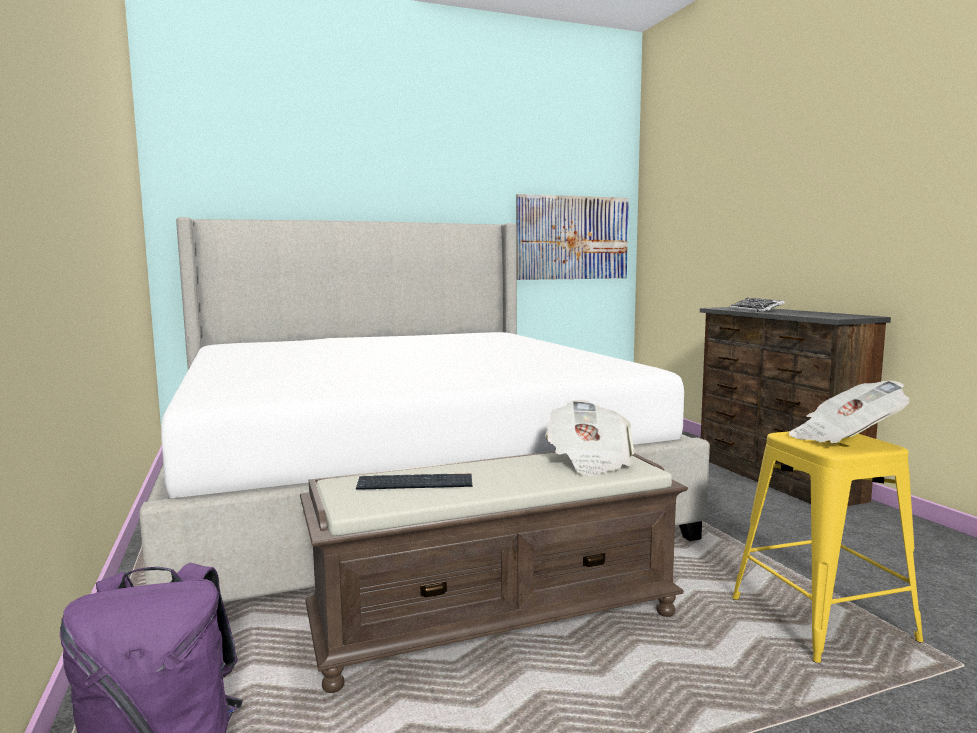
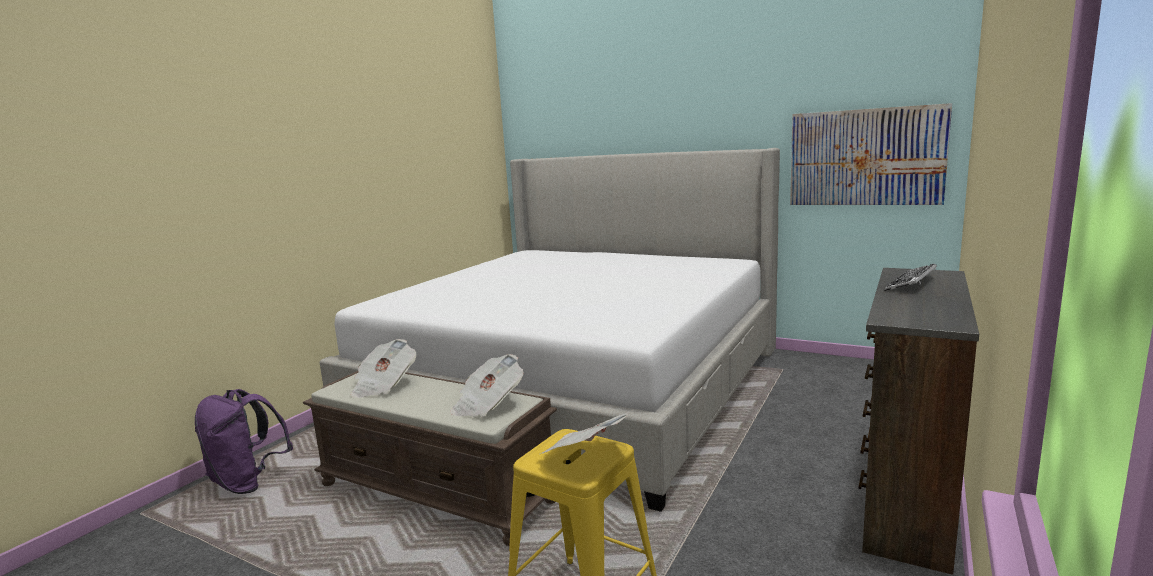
camera: 50 degrees right, 5 degrees up
(415, 484) = (384, 385): keyboard -> newspaper

